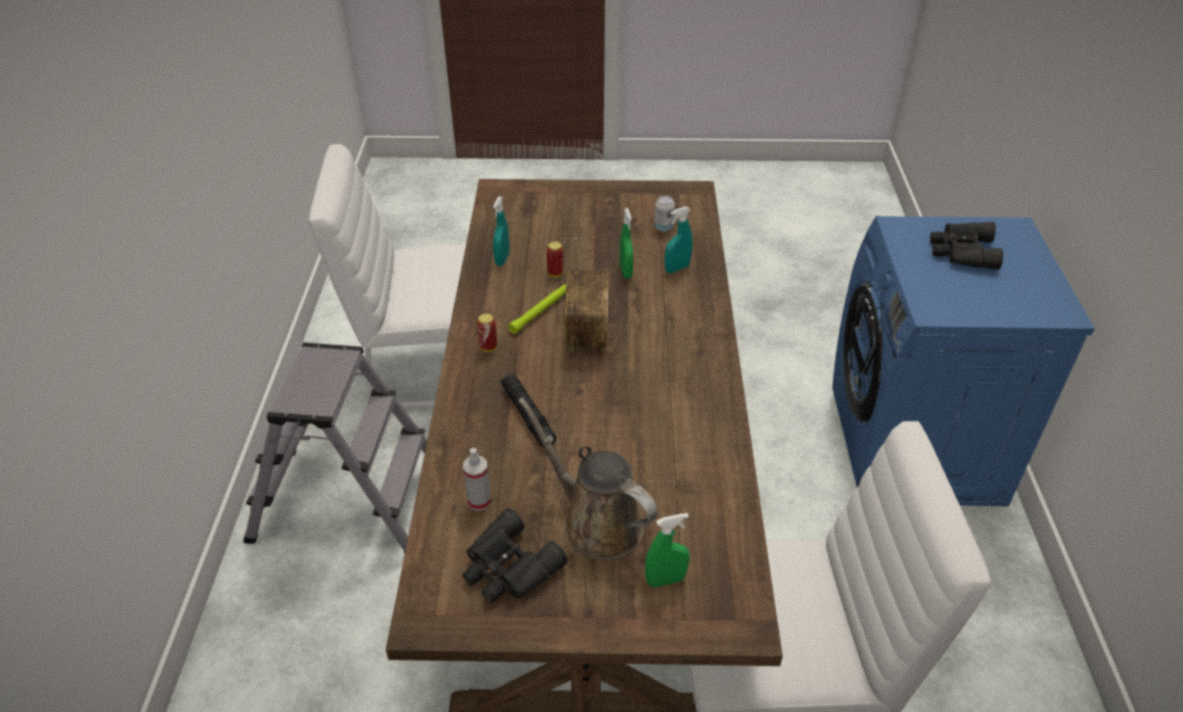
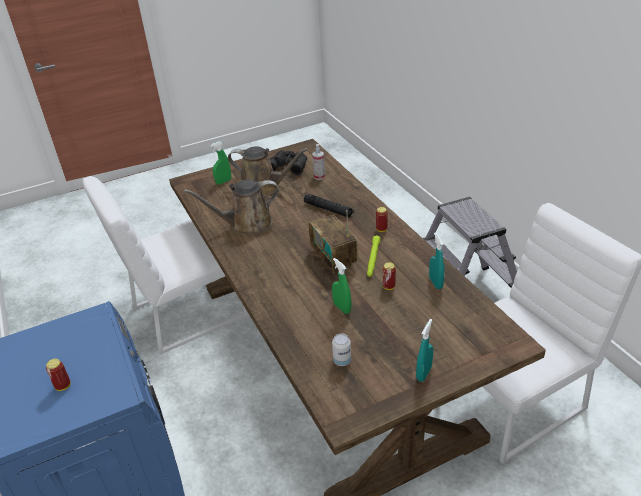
camera: 155 degrees right, 5 degrees down
(673, 441) = (246, 224): none -> brown watering can
(677, 268) = (306, 325): turquoise spray bottle -> turquoise spray bottle (424, 373)
(961, 251) = (63, 386): black binoculars -> can

